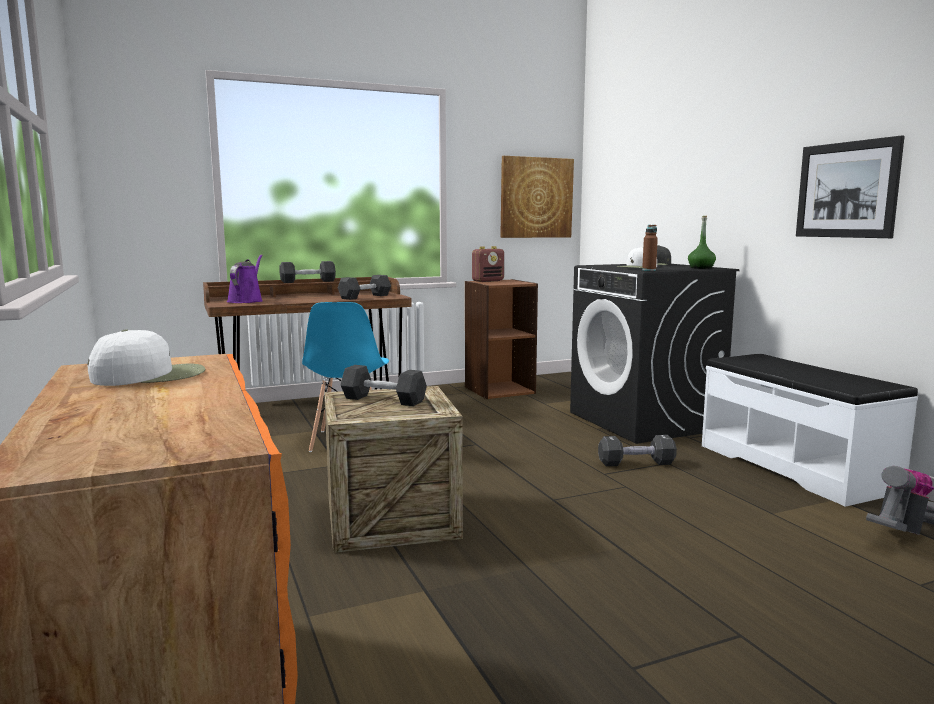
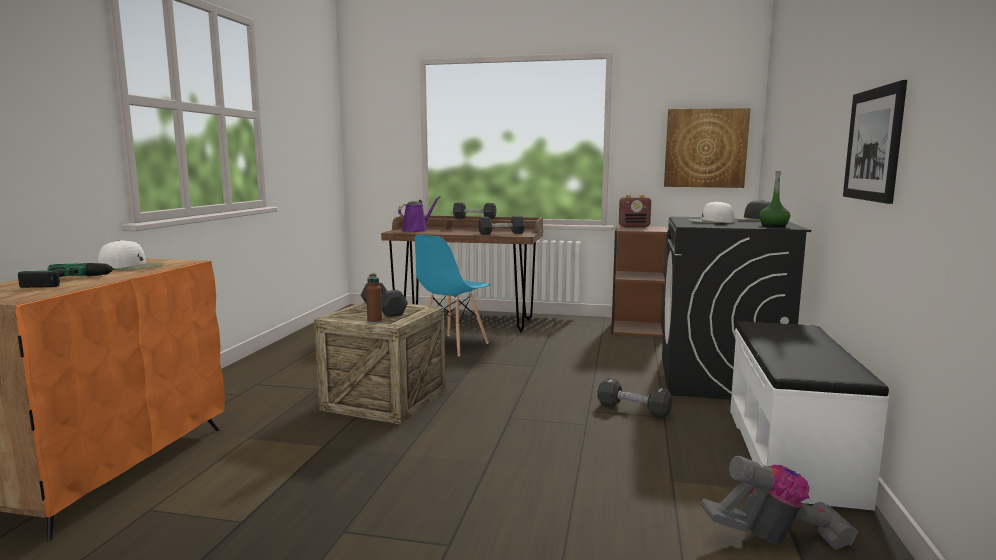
camera: 35 degrees right, 0 degrees up
(167, 405) = (77, 280): none -> power drill
(649, 270) = (698, 225): brown bottle -> brown bottle (374, 322)

